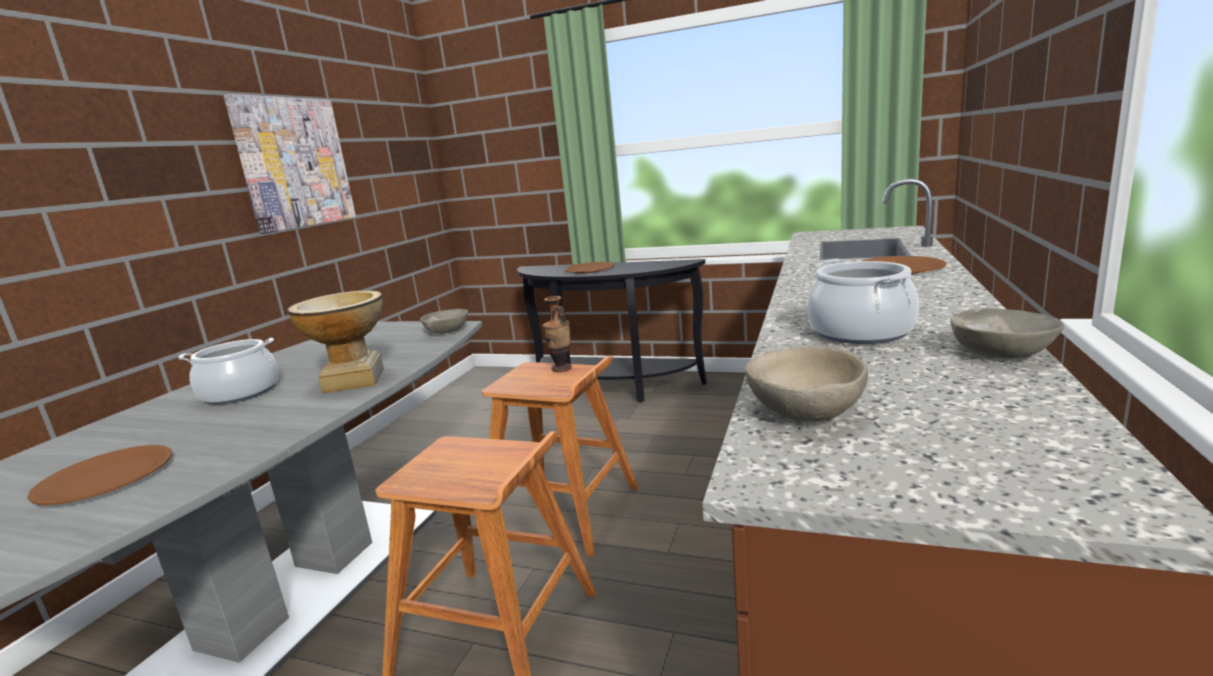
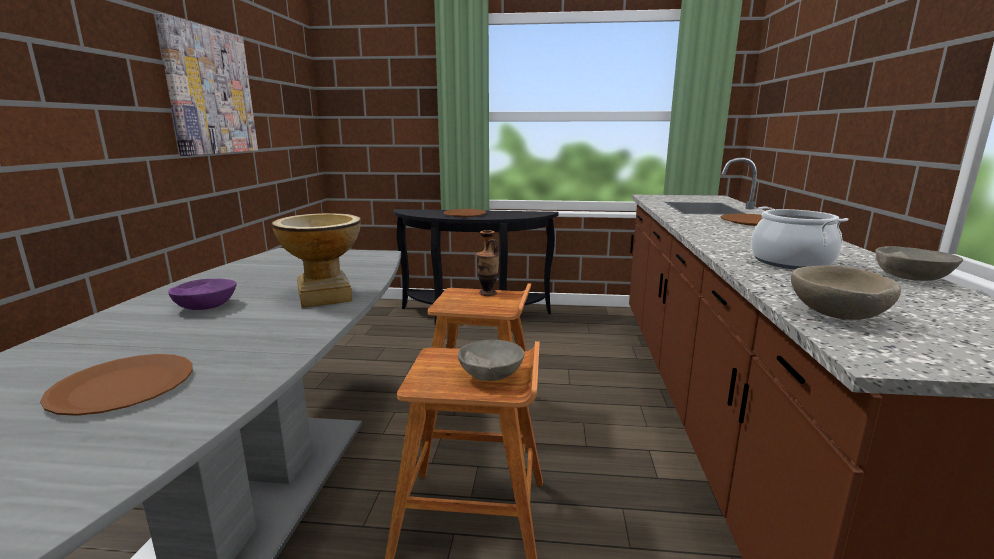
camera: 15 degrees left, 0 degrees up
(240, 393) = (205, 307): cooking pot -> purple bowl
(447, 331) = (377, 258): grey bowl -> grey bowl (492, 375)

